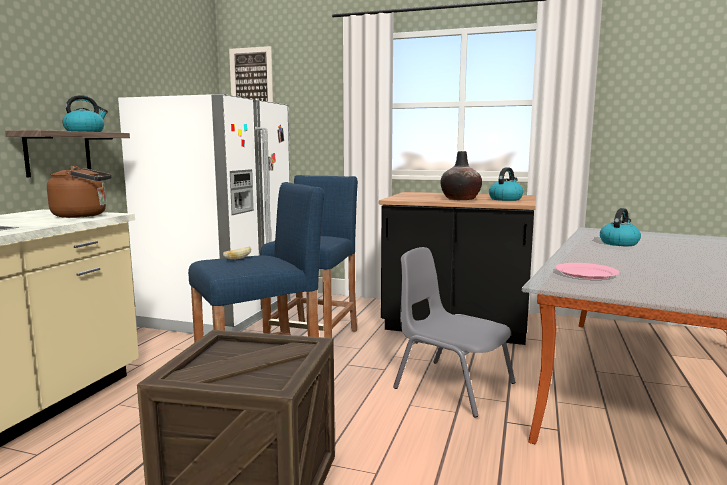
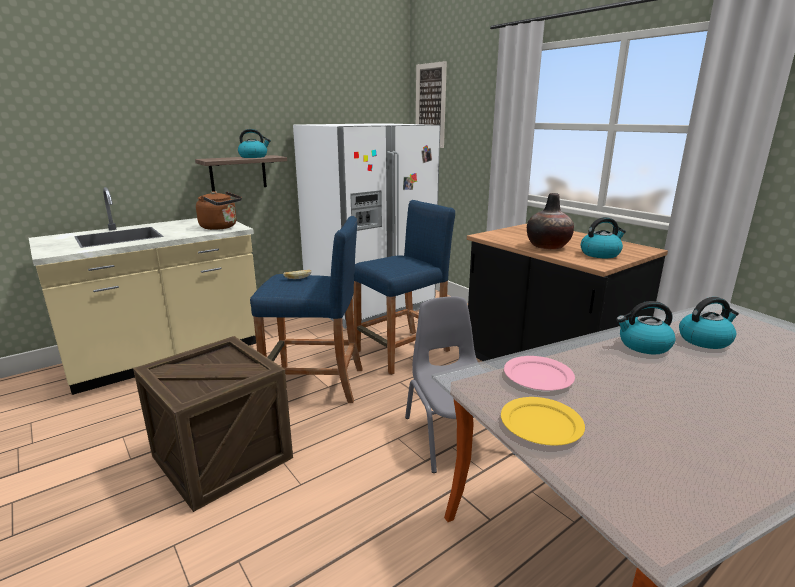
camera: 35 degrees right, 10 degrees up
(598, 250) = (643, 345): none -> kettle
(646, 291) = (541, 423): none -> yellow plate

